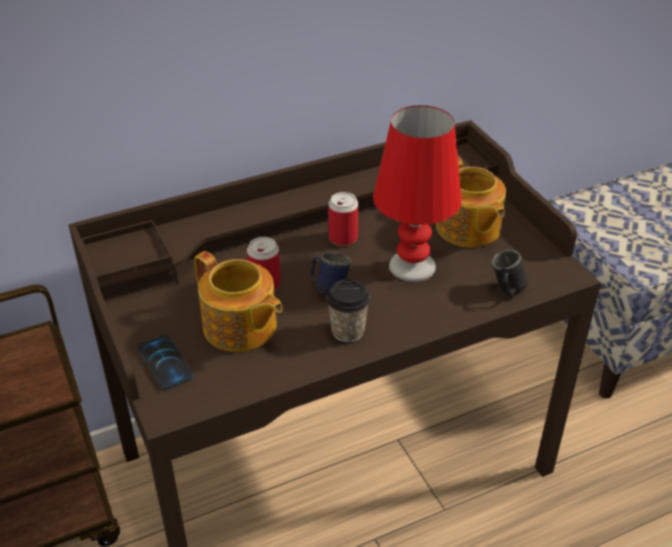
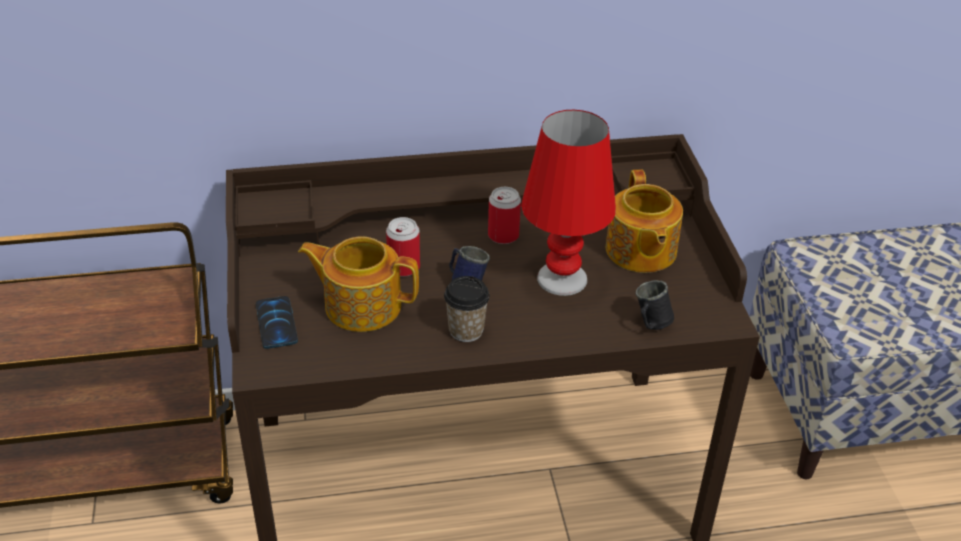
camera: 15 degrees right, 0 degrees up
(240, 328) = (361, 305): teapot -> teapot turned 135 degrees clockwise

